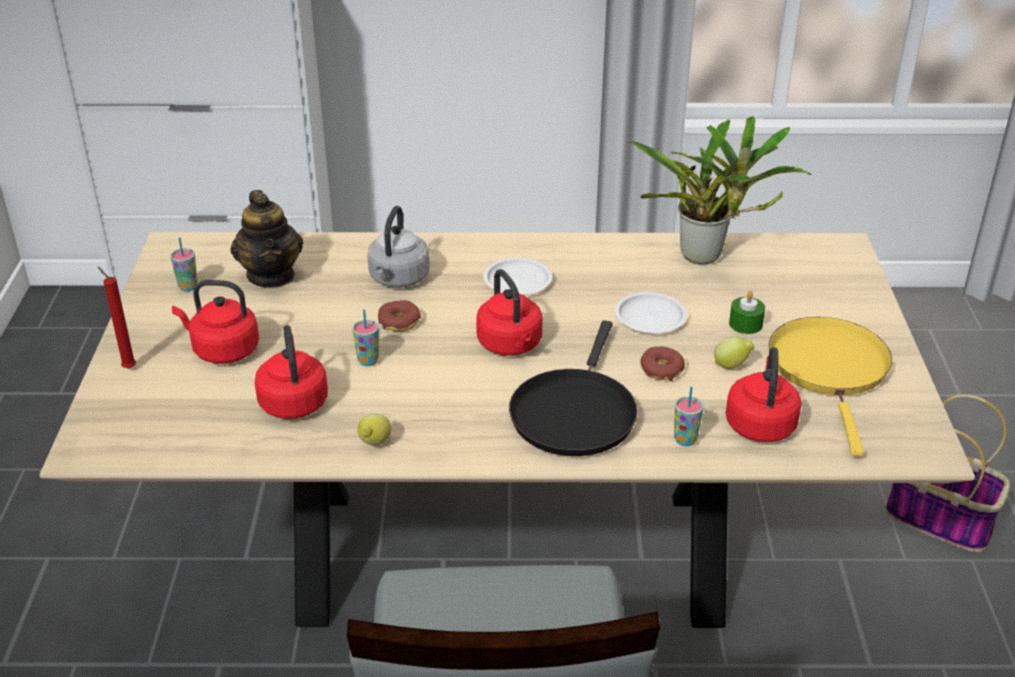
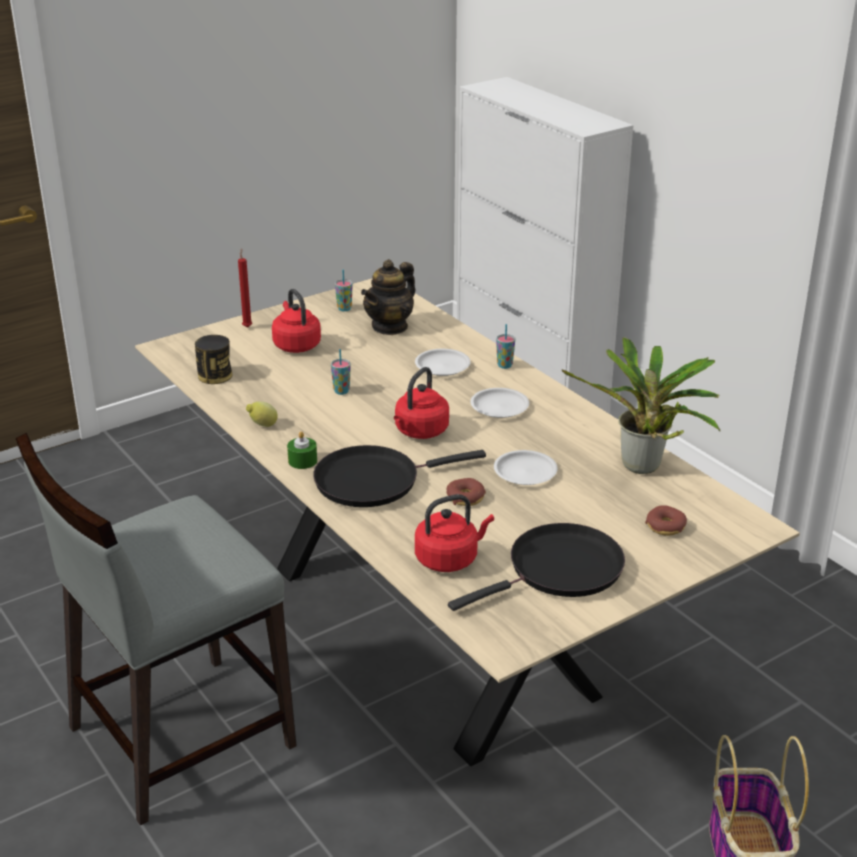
camera: 55 degrees right, 5 degrees down
(212, 436) = (215, 375): none -> can
(293, 401) = (274, 385): red kettle -> none
(398, 279) = (442, 366): grey kettle -> white plate
(399, 322) = (396, 385): donut -> donut (665, 526)
(685, 440) = (393, 533): cup -> cup (504, 365)
(731, 366) = (507, 525): lemon -> none
(745, 324) = (571, 514): green candle -> green candle (302, 461)
(830, 369) = (559, 570): yellow frying pan -> black frying pan

